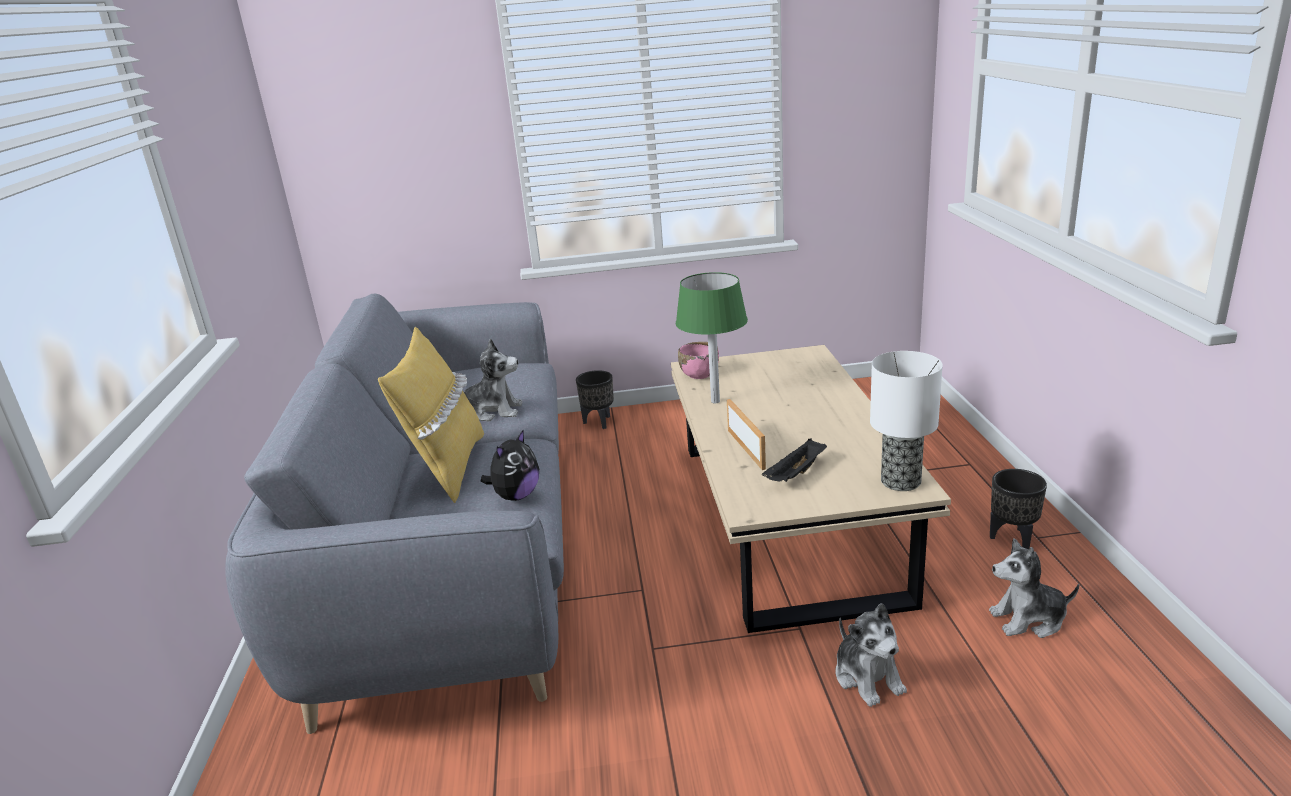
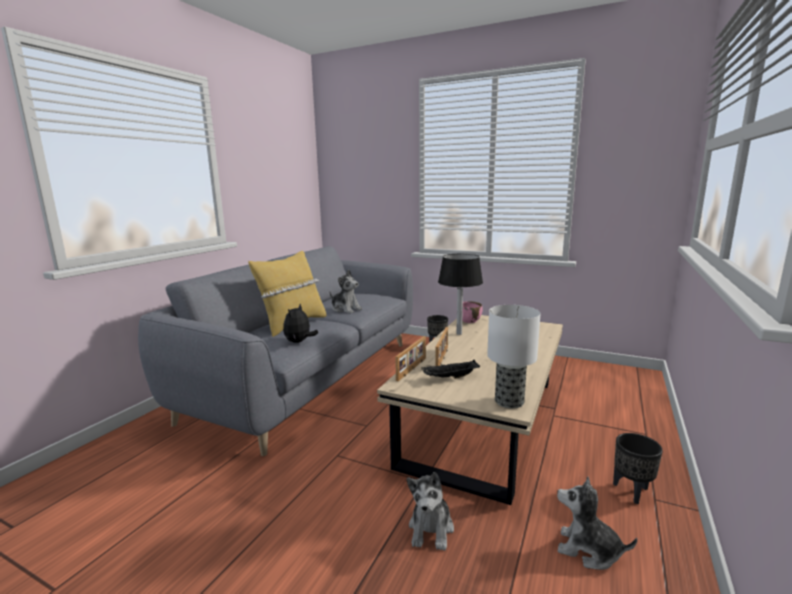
camera: 30 degrees right, 10 degrees down
(516, 496) = (299, 342): plush toy -> plush toy turned 135 degrees clockwise
(715, 401) = (459, 333): green table lamp -> black table lamp
(731, 479) = (412, 369): none -> picture frame

